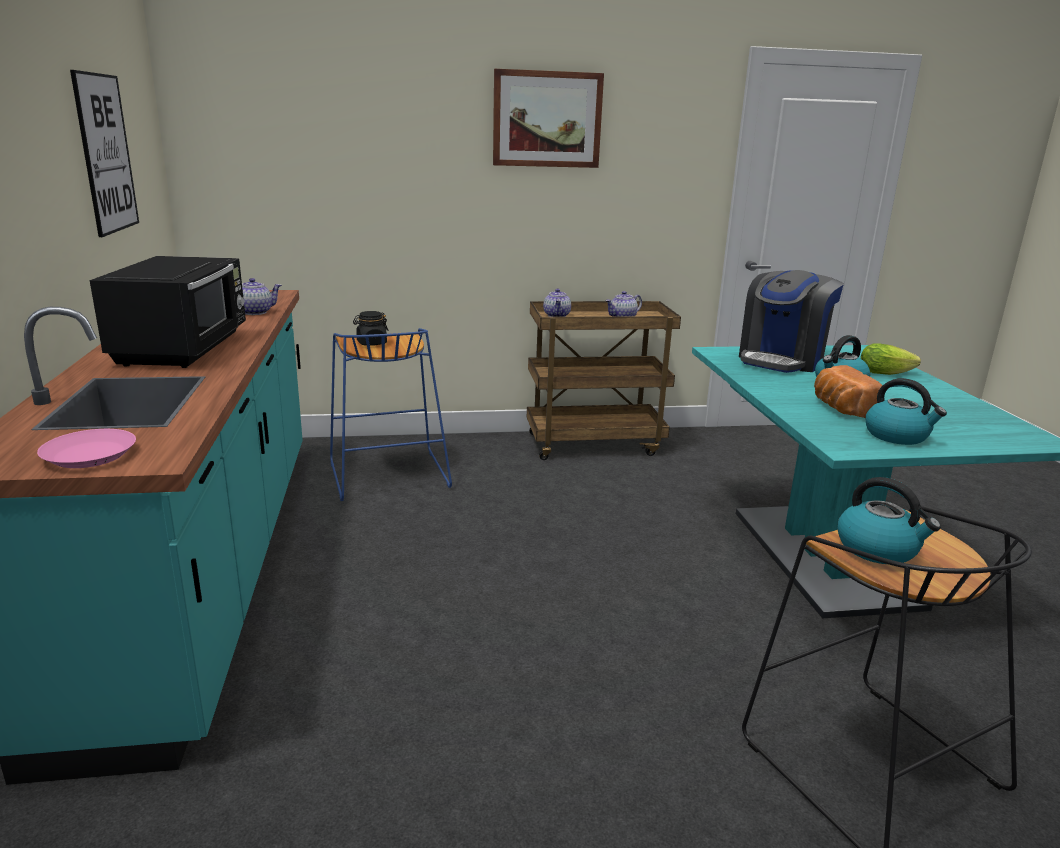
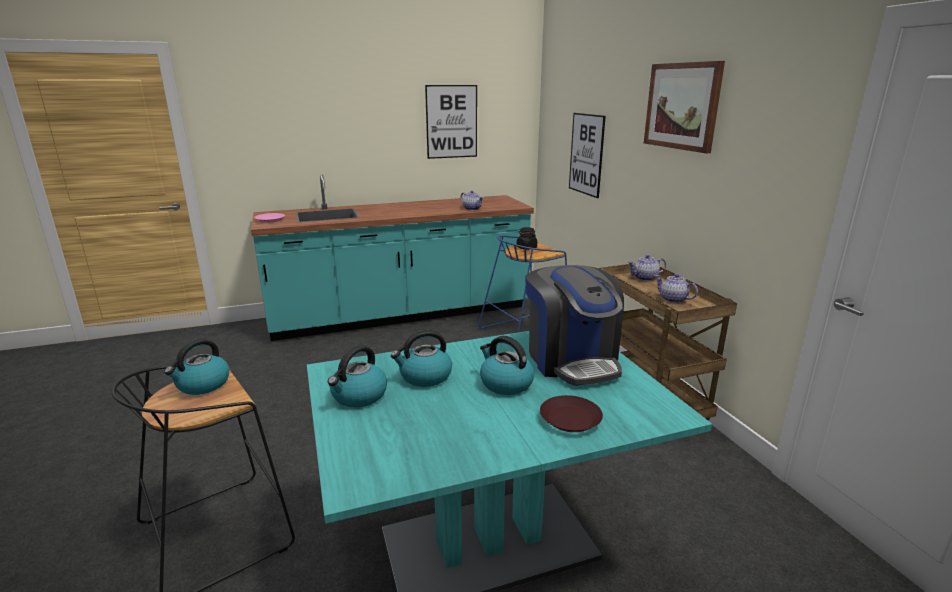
camera: 80 degrees right, 0 degrees up
(184, 349) = (398, 210): black microwave -> none
(349, 192) = (586, 154): none -> picture
(782, 360) = (572, 360): coffee machine -> coffee machine turned 135 degrees counterclockwise
(840, 408) = (425, 377): bread -> kettle
(888, 373) = (570, 418): lettuce -> brown plate

